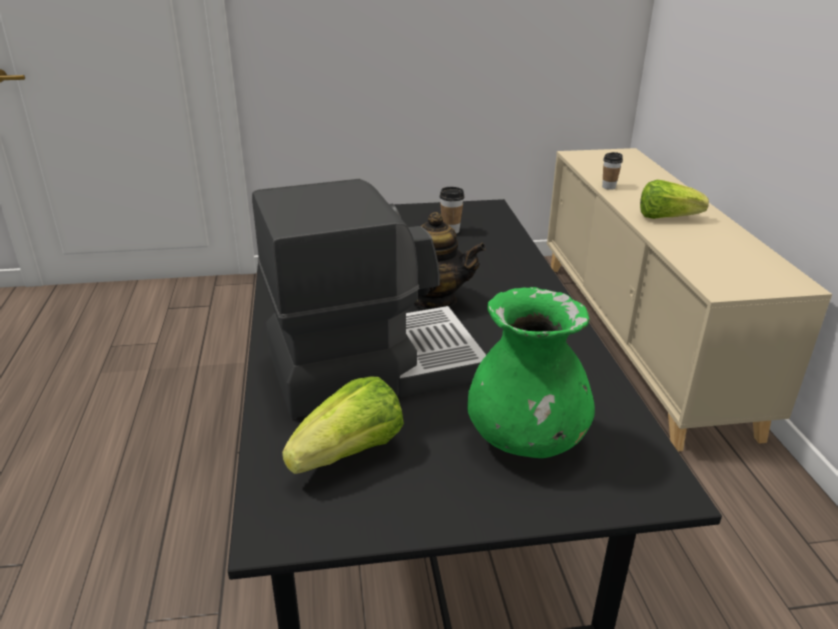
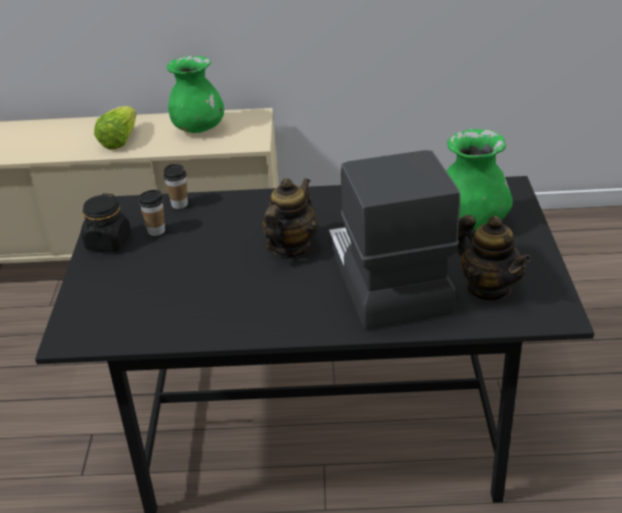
camera: 80 degrees left, 5 degrees up
(350, 454) = (489, 288): lettuce -> teapot
(426, 214) = (108, 242): none -> black jar
(608, 187) = (32, 155): cup -> cup (179, 204)
(728, 253) = (198, 129): none -> green vase

